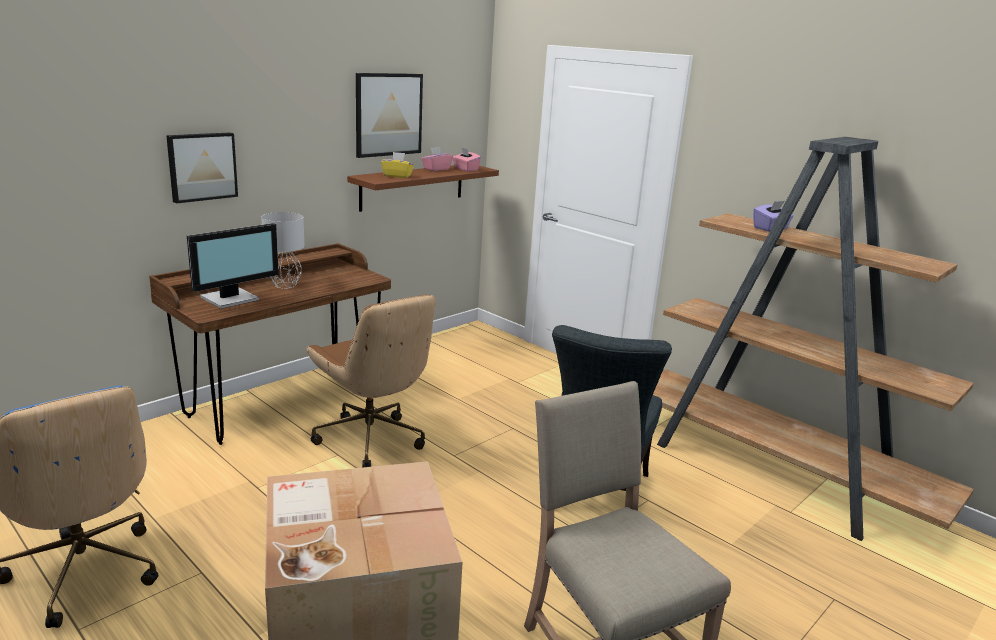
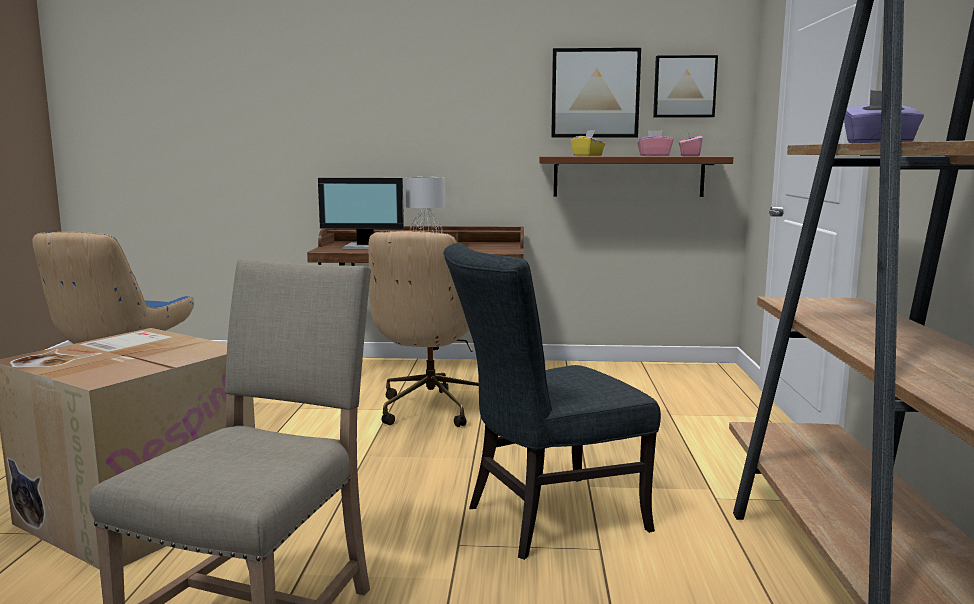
camera: 50 degrees right, 10 degrees down
(202, 166) = (385, 135): picture -> picture (684, 87)

